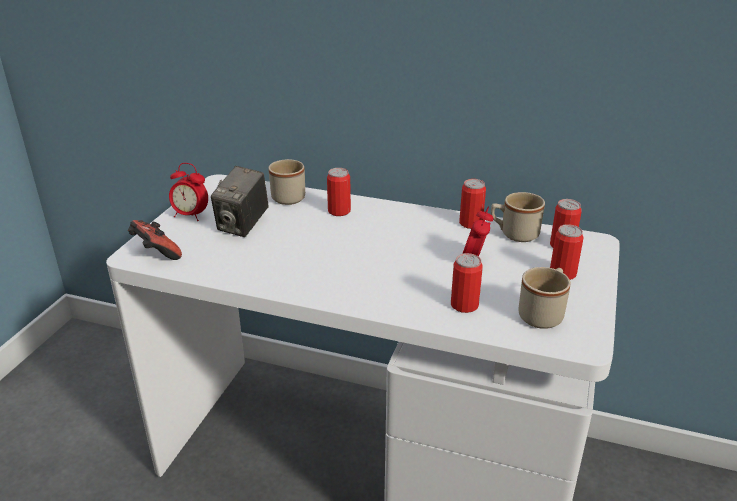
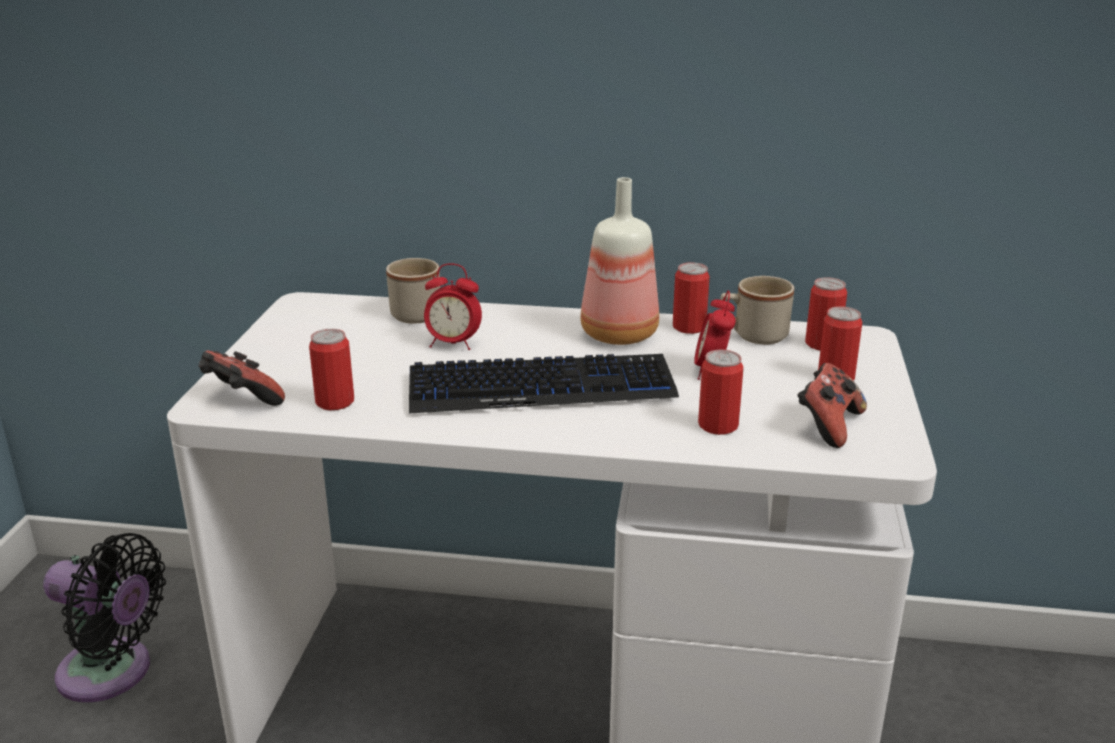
camera: 10 degrees left, 5 degrees down
(98, 402) = (112, 673): none -> black fan
(190, 216) = (276, 348): alarm clock -> alarm clock (453, 344)
(243, 225) = (361, 354): camera -> none
(339, 211) = (497, 326): can -> can (335, 402)
(352, 262) = (541, 387): none -> keyboard
(418, 225) = (616, 334): none -> bottle
(543, 313) = (828, 426): beige mug -> game controller

